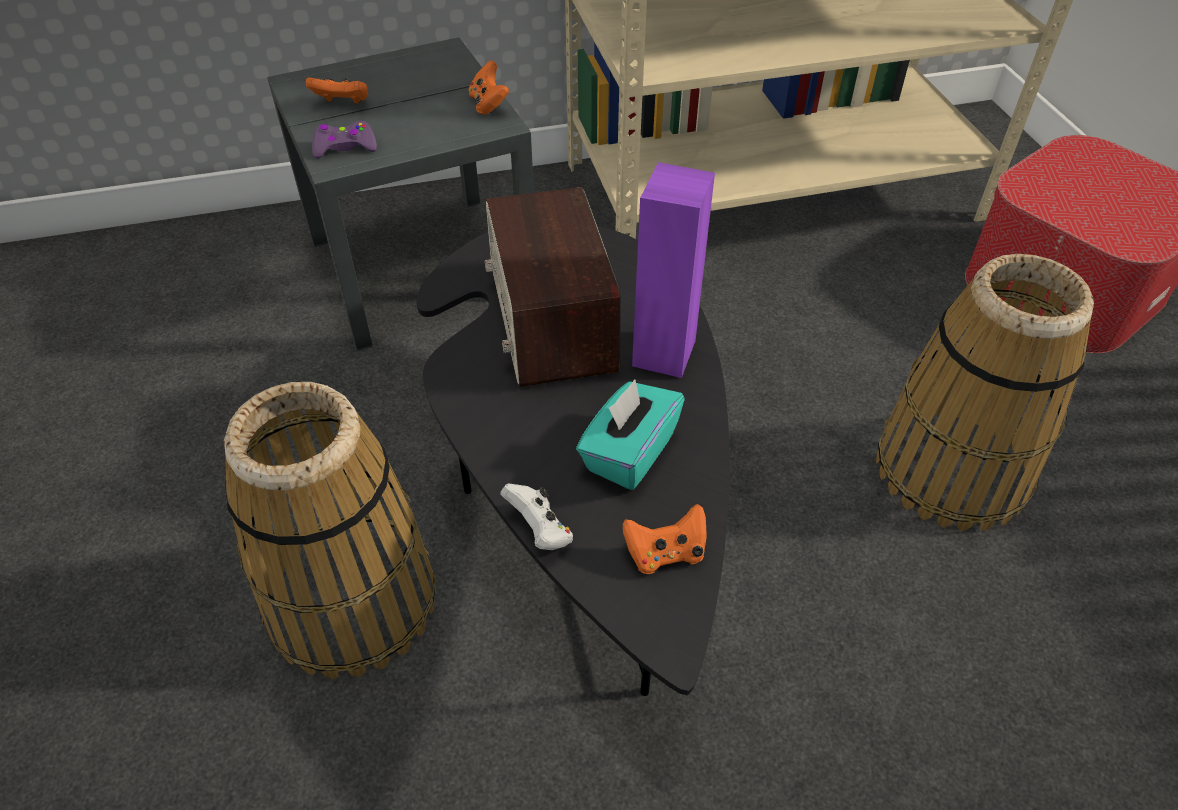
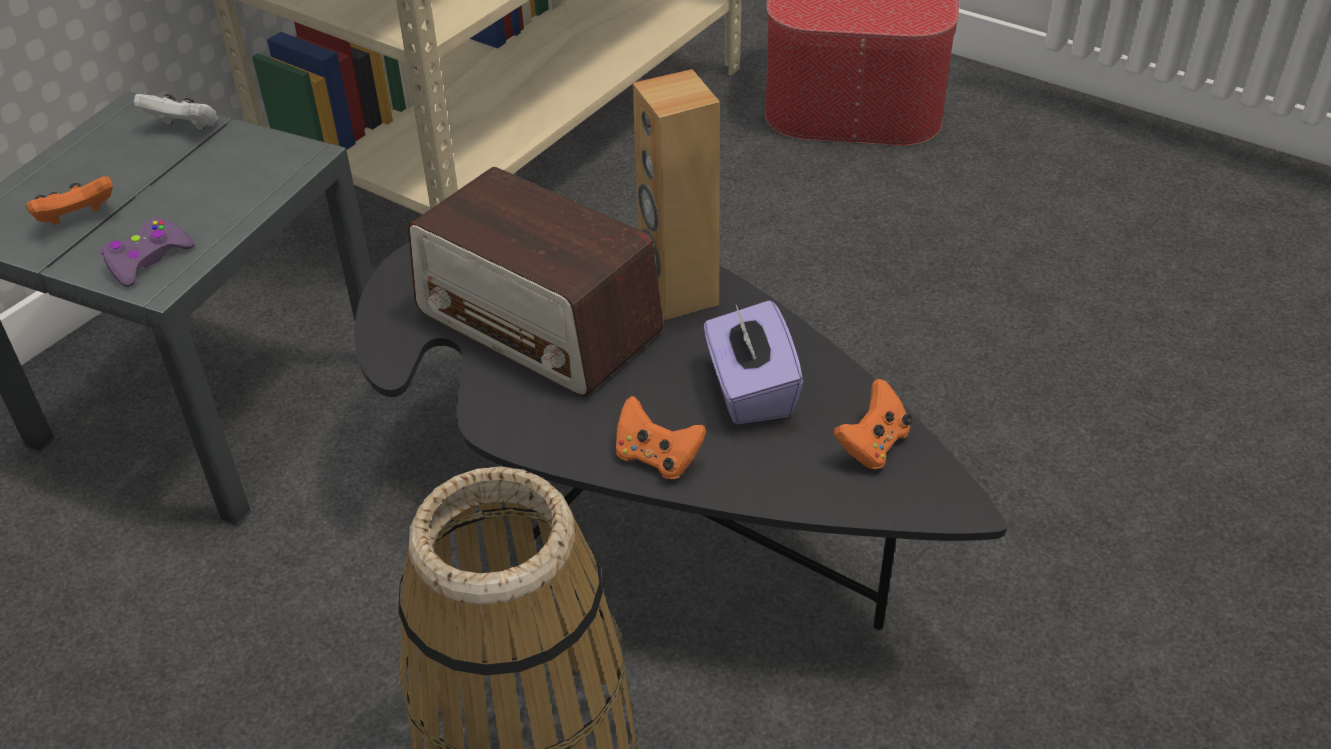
camera: 40 degrees left, 5 degrees down
(488, 104) = (263, 142): orange game controller -> orange game controller (657, 458)
(540, 531) = (753, 497): white game controller -> white game controller (184, 128)
(628, 453) = (750, 390): turquoise tissue box -> purple tissue box
(663, 353) = (678, 294): purple speaker -> brown speaker
(950, 469) = (920, 291): basket -> none

